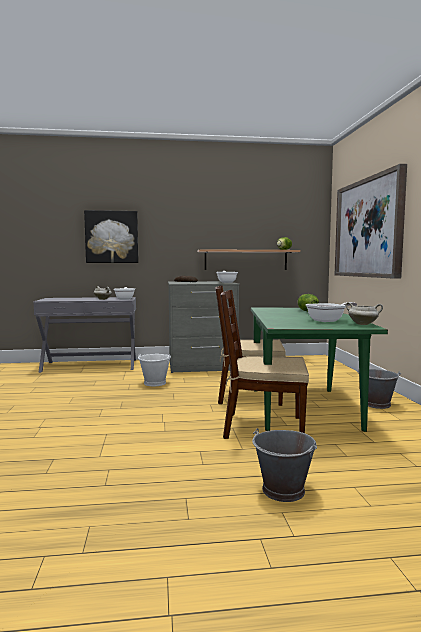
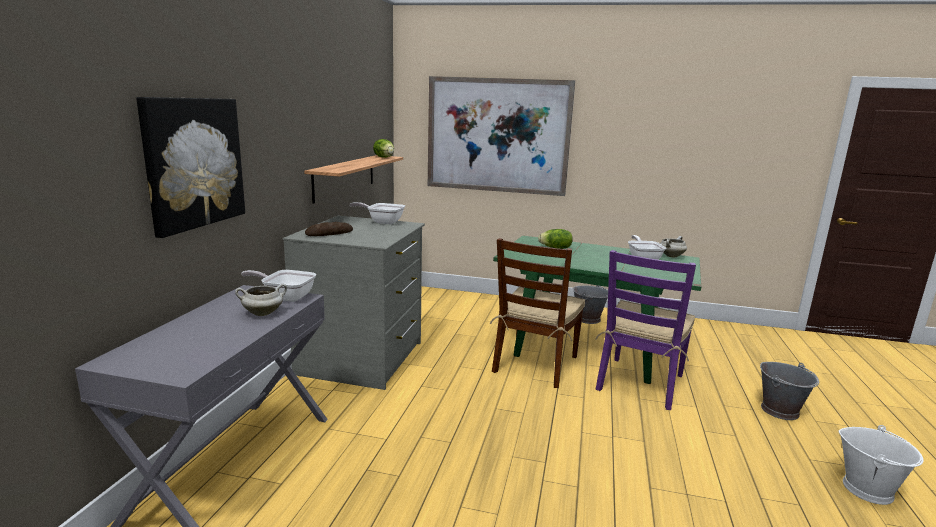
camera: 70 degrees left, 10 degrees up
(155, 383) = (434, 413): white bucket -> white bucket (868, 489)
(262, 427) = (640, 383): brown chair -> purple chair

